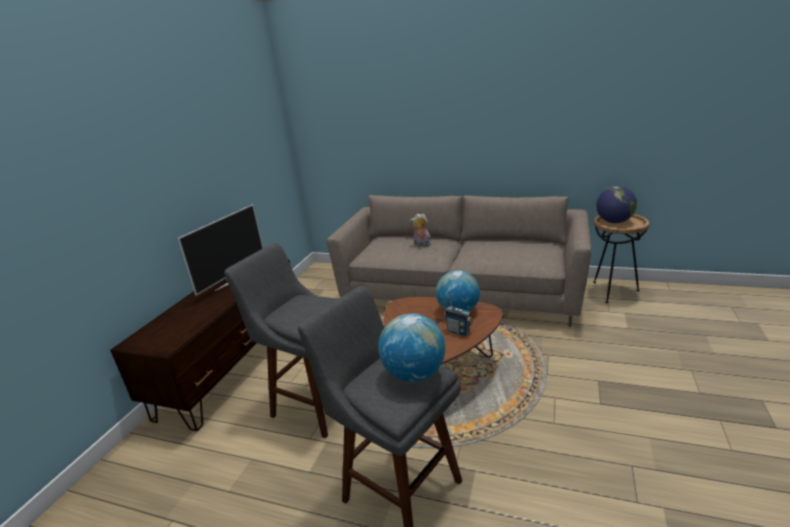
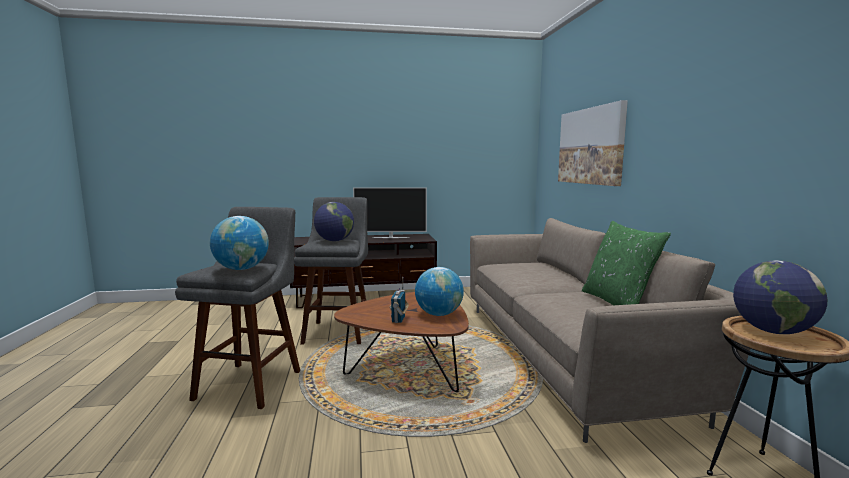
camera: 60 degrees right, 15 degrees down
(304, 307) = (334, 241): none -> globe
(391, 123) = (590, 146): none -> picture
(421, 245) = (543, 275): plush toy -> none
(505, 241) = (618, 303): none -> green pillow

